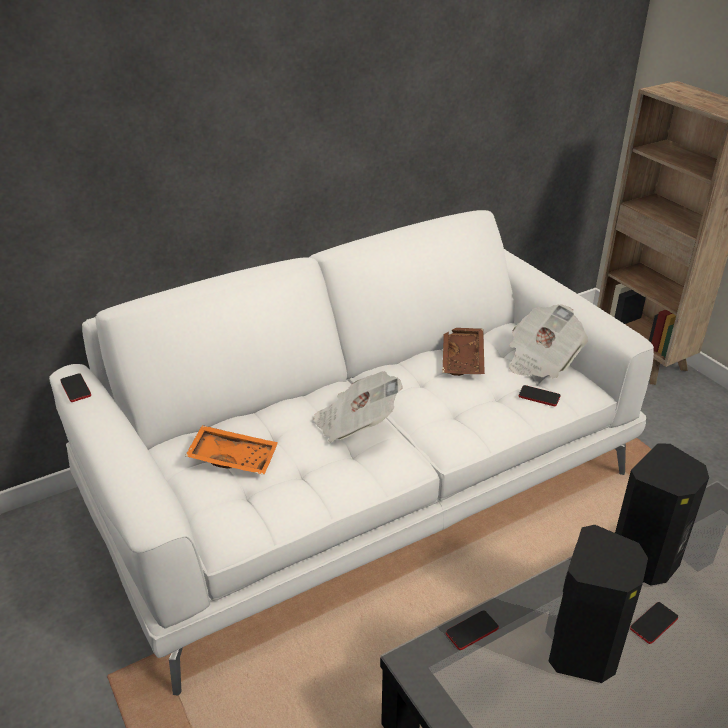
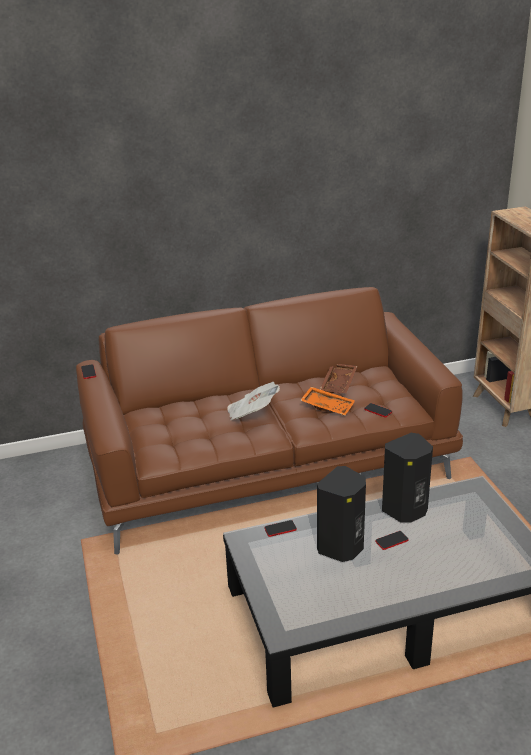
camera: 15 degrees right, 5 degrees down
(234, 457) = (171, 422): orange tray -> orange tray (328, 406)
(364, 482) = (268, 462): white sofa -> brown sofa
(541, 359) = (392, 389): newspaper -> none

